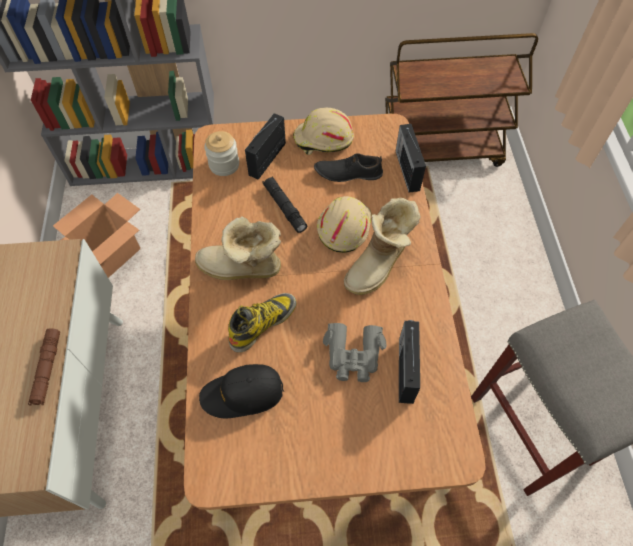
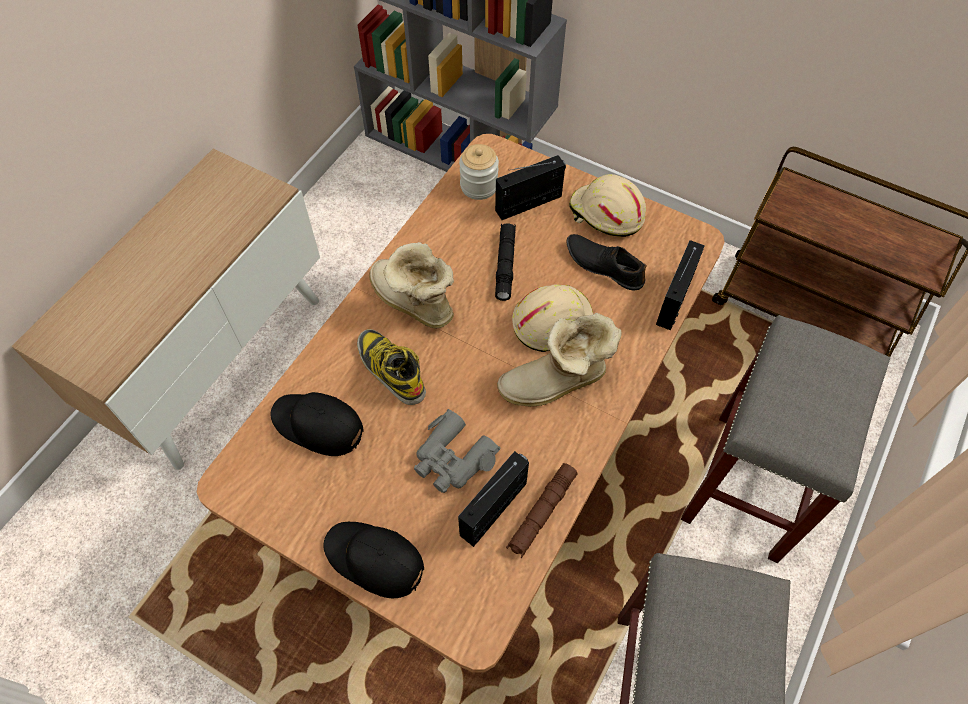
camera: 35 degrees right, 0 degrees up
(47, 369) = (181, 295): brown flashlight -> brown flashlight (542, 512)
(112, 255) = (355, 229): cardboard box -> none
(263, 323) = (390, 369): boot -> boot turned 120 degrees counterclockwise
(357, 458) = (374, 560): none -> black cap
(483, 272) = (747, 487): none -> grey stool

